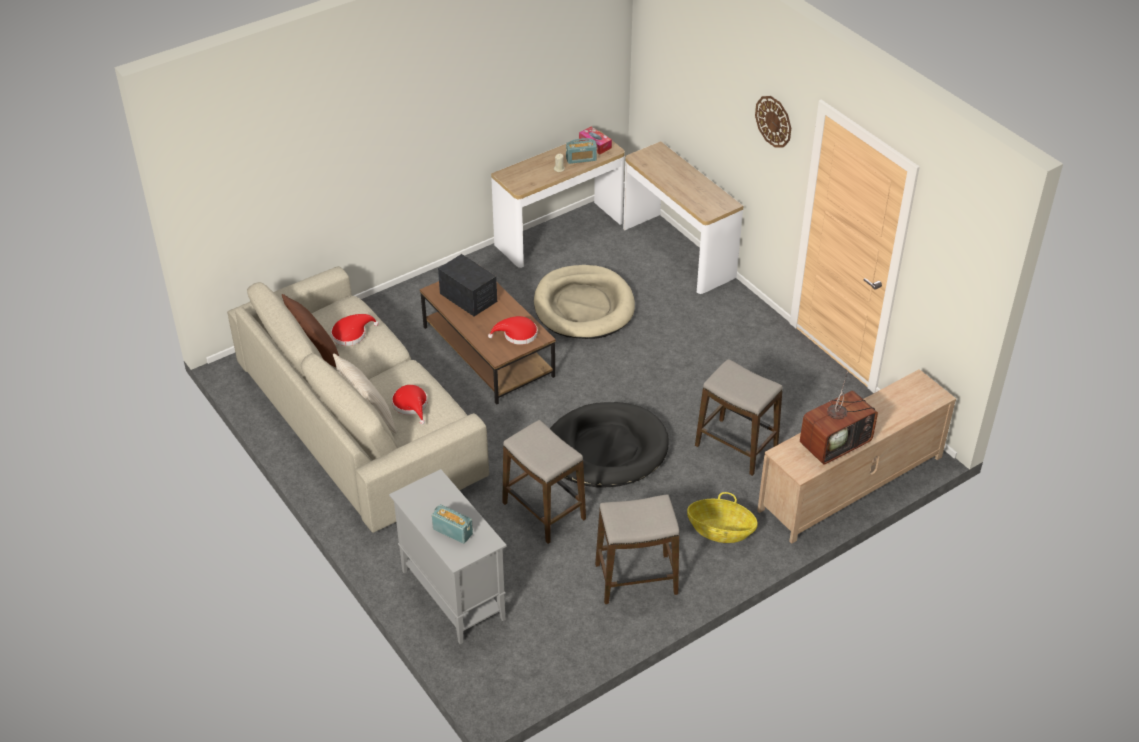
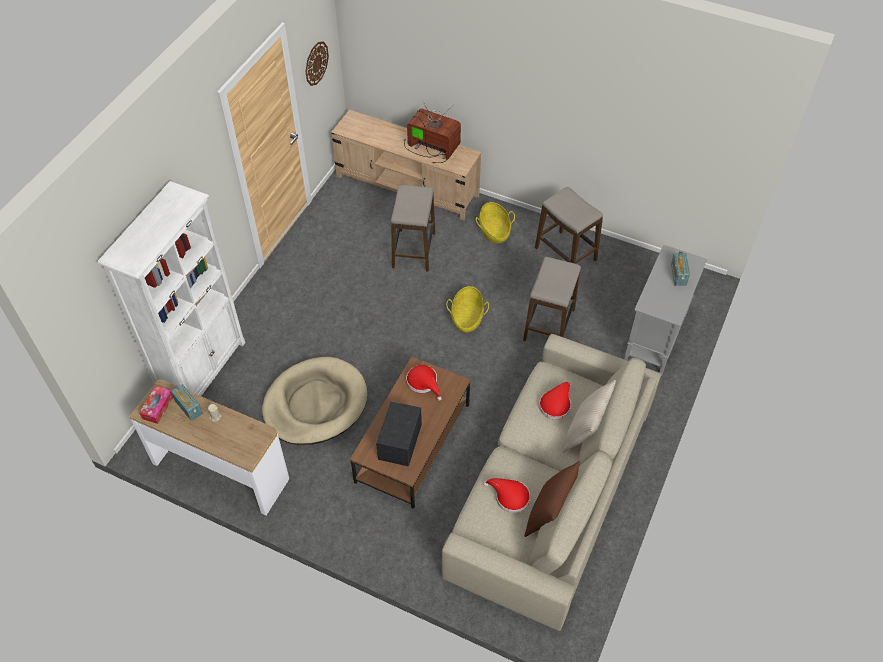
camera: 120 degrees left, 10 degrees up
(606, 449) = (467, 317): black dog bed -> basket
(678, 252) = (204, 370): console table -> white bookcase
(773, 121) = (198, 167): wall clock -> wall clock (316, 63)

